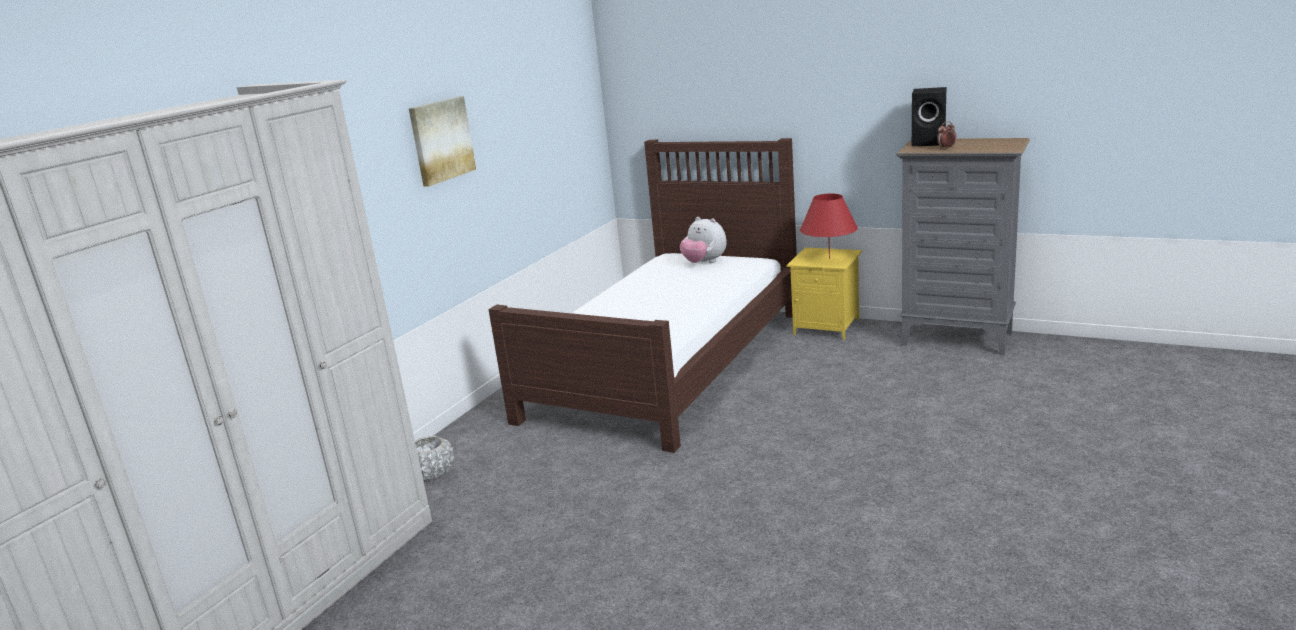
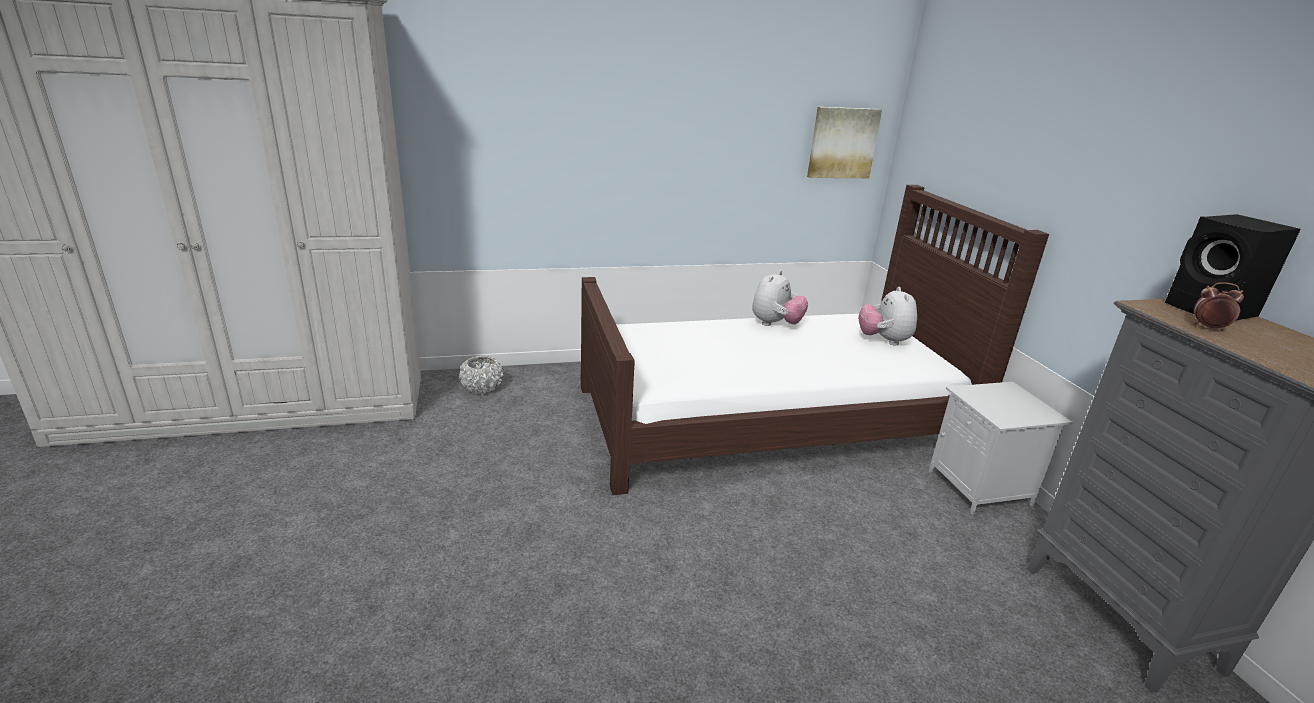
camera: 45 degrees right, 5 degrees up
(441, 140) = (620, 108): picture -> picture (842, 143)
(628, 286) = (775, 324): none -> plush toy
(828, 327) = (982, 489): yellow nightstand -> grey nightstand
(829, 258) = (1009, 407): red table lamp -> none

